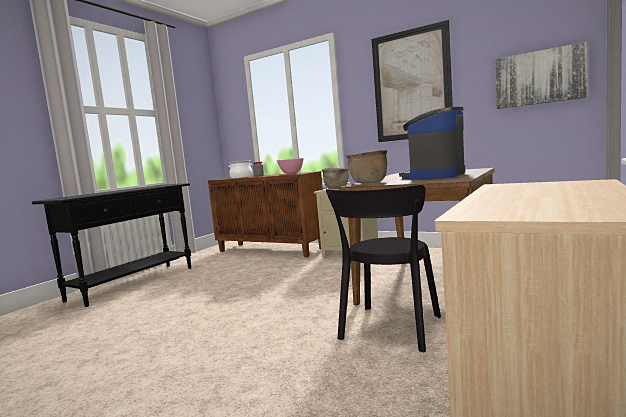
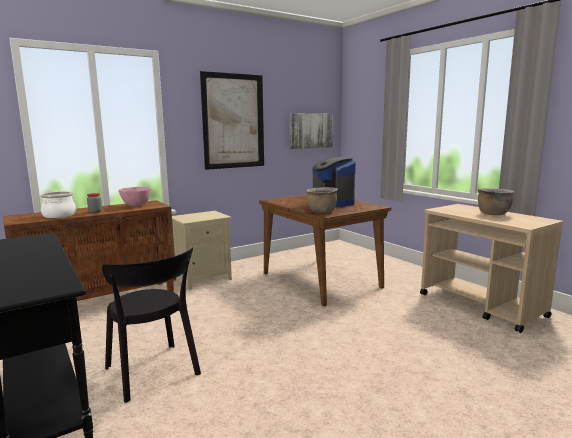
camera: 65 degrees left, 5 degrees up
(337, 188) = (189, 217): brown cooking pot -> brown cooking pot (493, 214)
(389, 330) = (376, 307): black chair -> black chair (153, 373)

